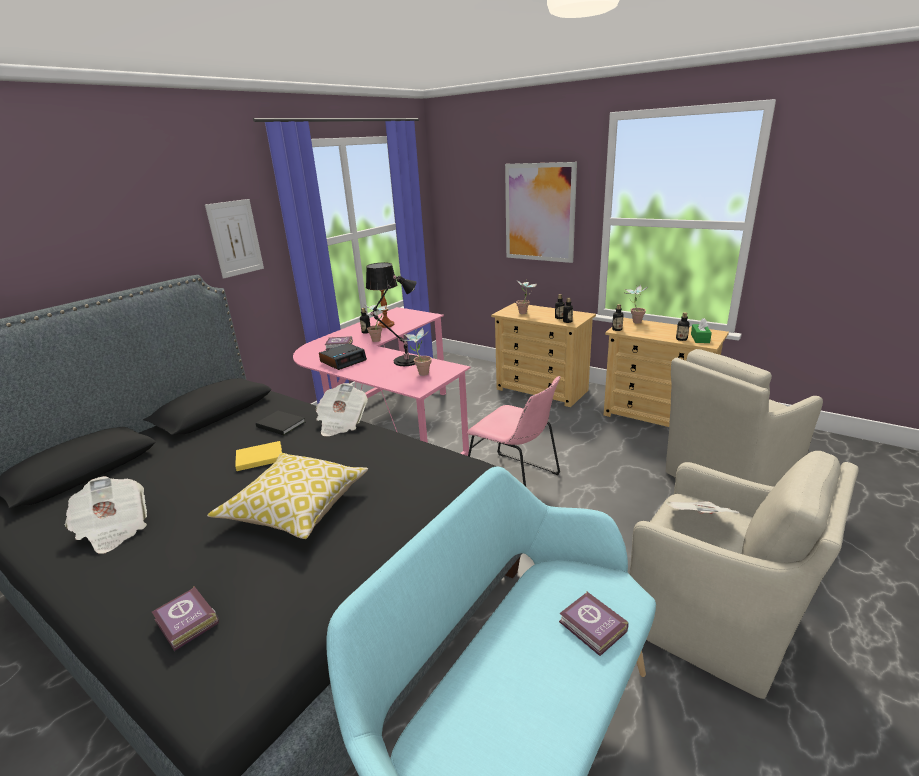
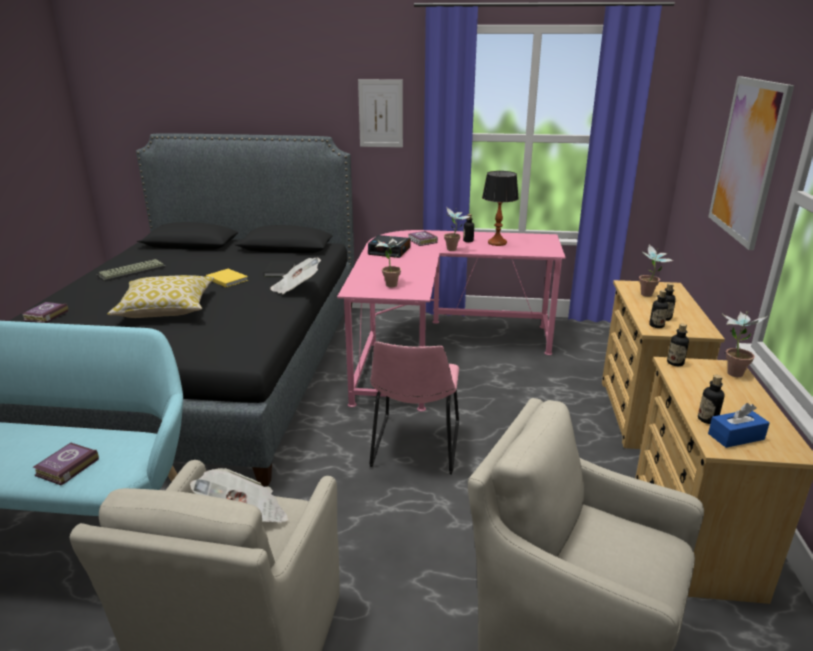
camera: 60 degrees right, 0 degrees up
(114, 529) = (131, 272): newspaper -> keyboard
(404, 361) = (412, 271): black table lamp -> none
(700, 338) = (736, 436): green tissue box -> blue tissue box

